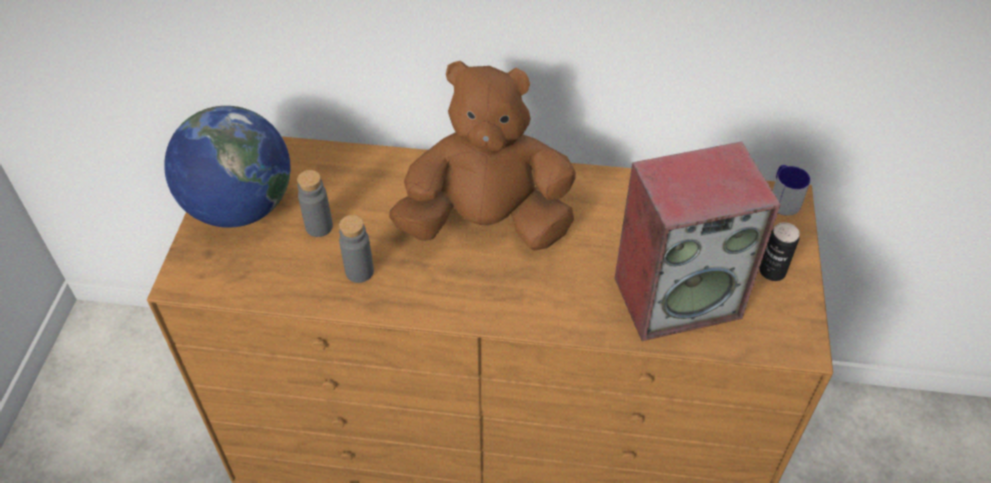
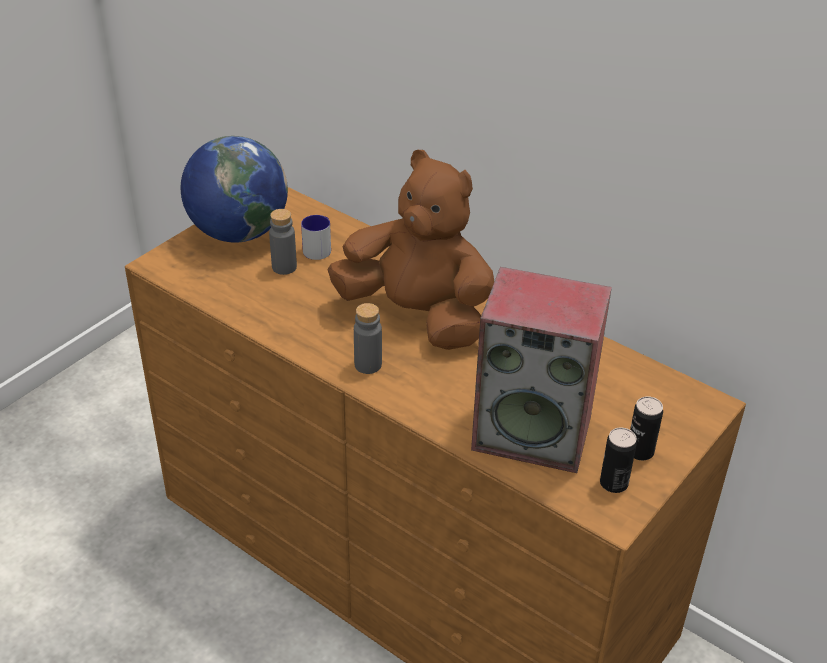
camera: 30 degrees right, 10 degrees down
(359, 271) = (288, 308): grey bottle -> grey bottle (368, 365)
(776, 313) = (613, 483): none -> can
(782, 199) = (704, 402): mug -> mug (319, 248)

